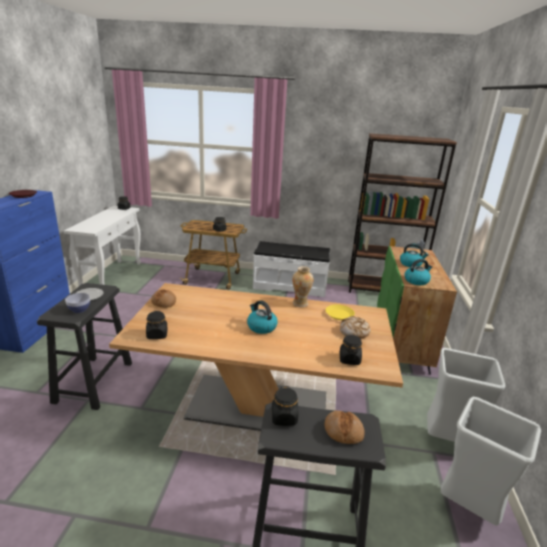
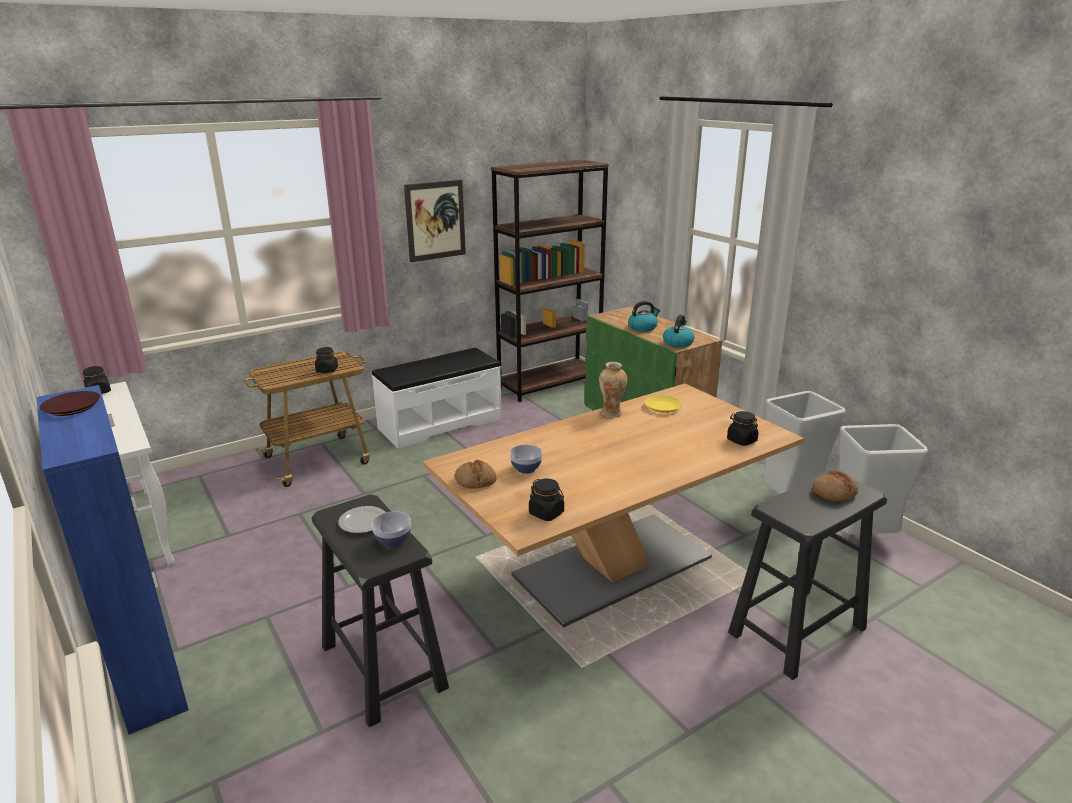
camera: 40 degrees left, 0 degrees up
(196, 309) = (526, 469): none -> bowl
(261, 327) = (624, 452): kettle -> none
(284, 417) = (786, 509): black jar -> none
(323, 162) = (435, 220): none -> picture
(354, 332) = (702, 416): bread -> none

